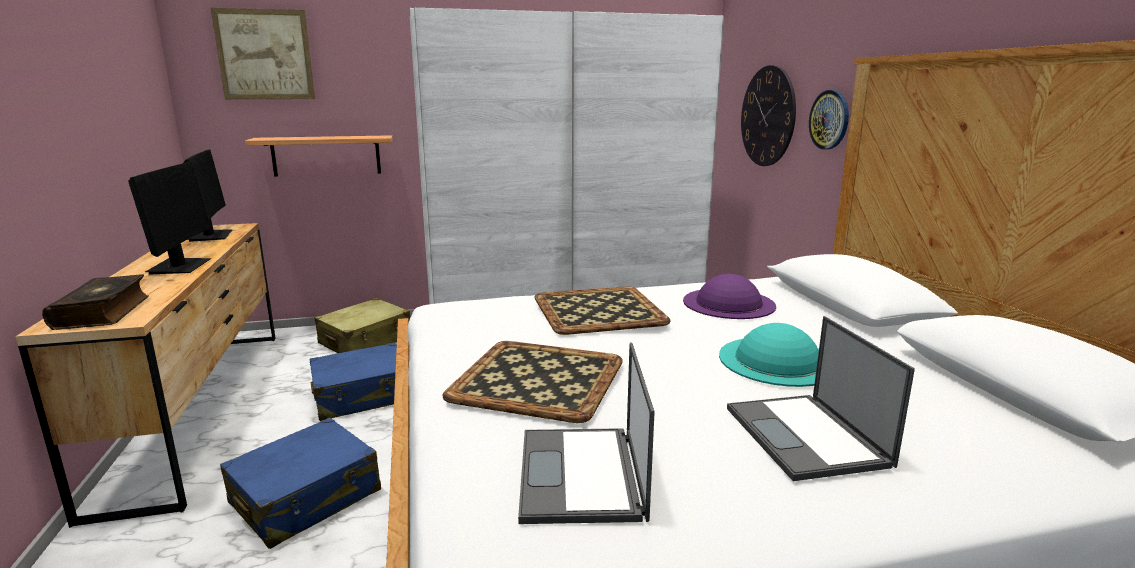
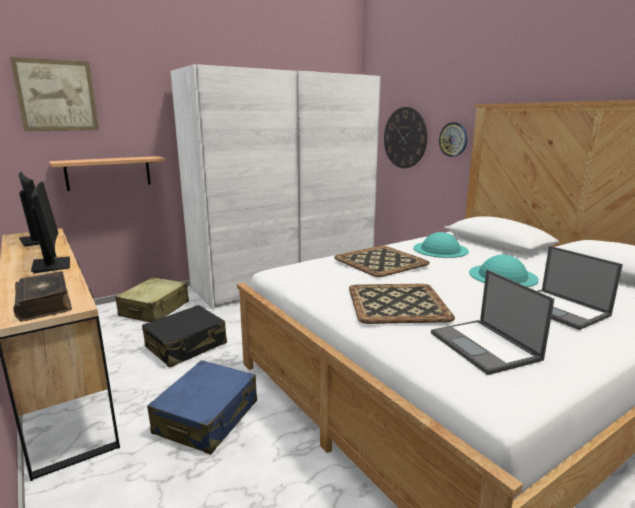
camera: 20 degrees left, 0 degrees up
(362, 396) = (186, 346): blue suitcase -> black suitcase
(729, 303) = (440, 249): purple hat -> turquoise hat

